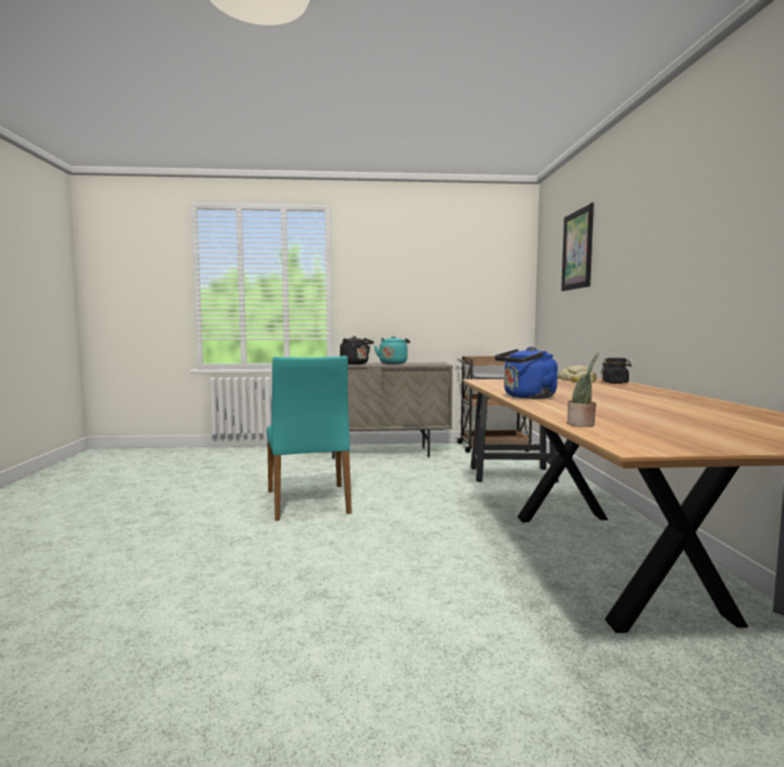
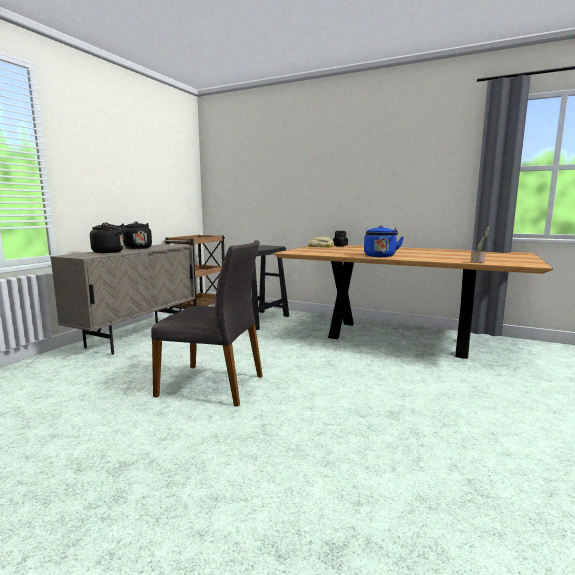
camera: 60 degrees left, 5 degrees up
(309, 502) = (213, 385): turquoise chair -> grey chair
(393, 363) = (136, 248): turquoise kettle -> black kettle
(577, 250) = (266, 157): picture -> none

